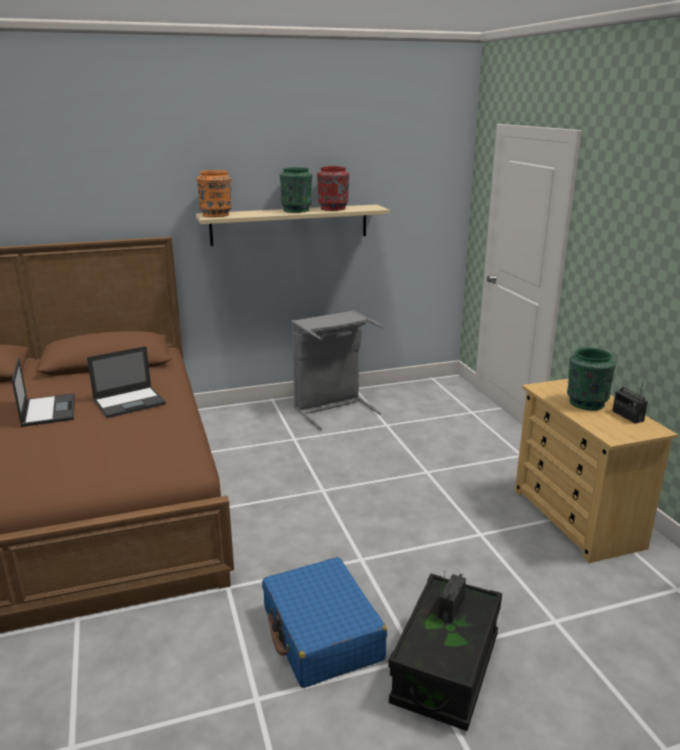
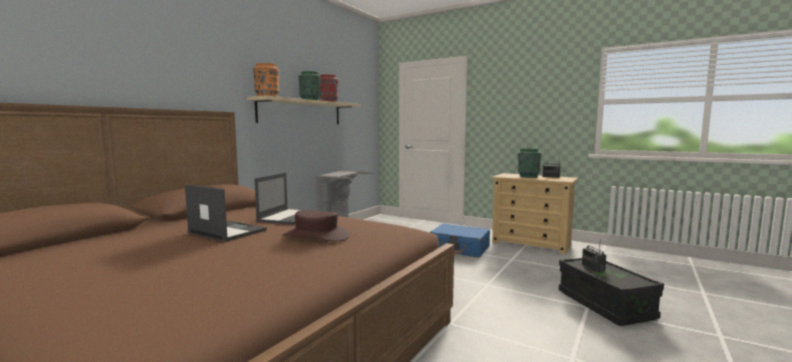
camera: 40 degrees left, 15 degrees down
(85, 445) = (316, 236): none -> brown hat
(322, 634) = (537, 318): blue suitcase -> blue suitcase (460, 248)

